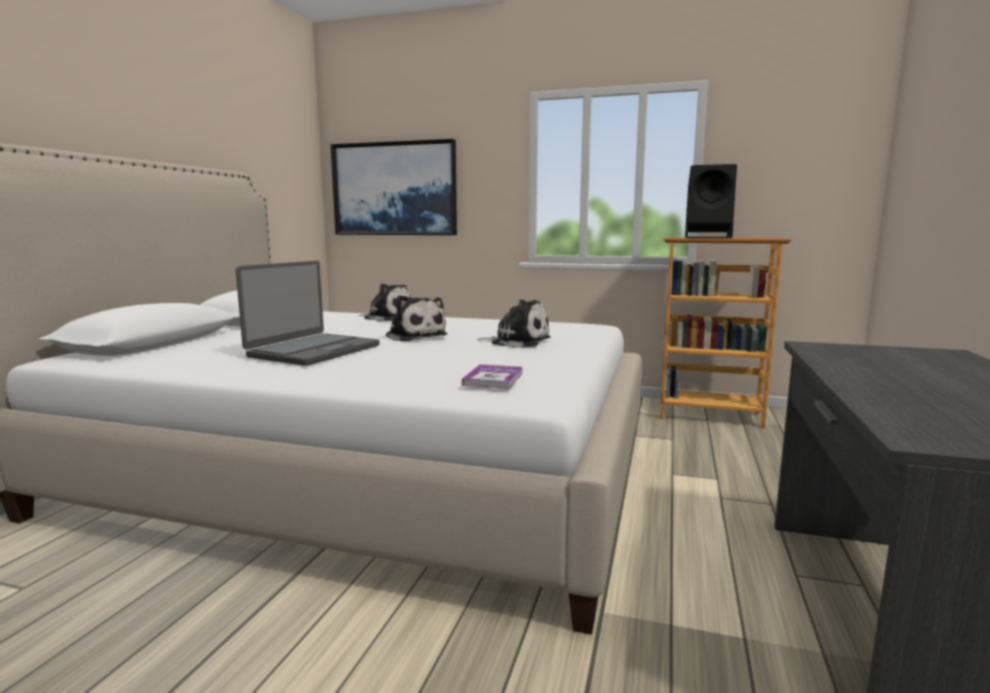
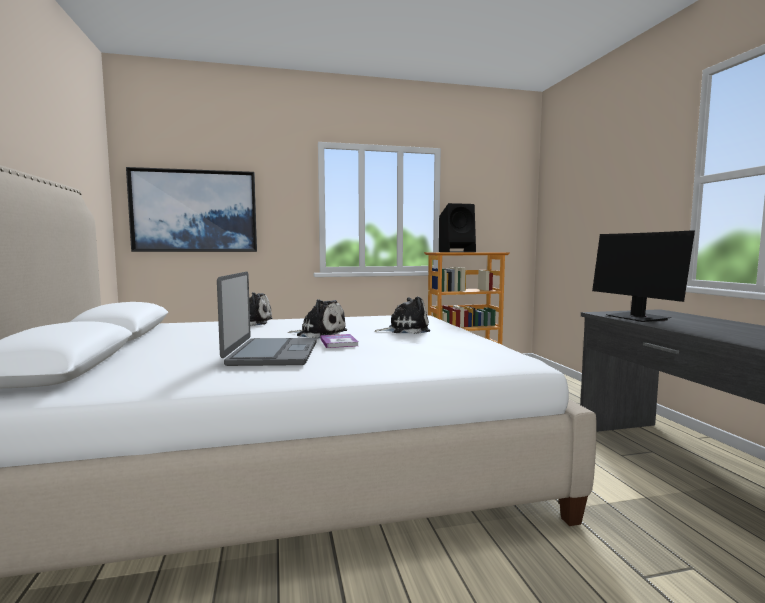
camera: 30 degrees left, 5 degrees down
(493, 379) = (474, 354): book -> book (338, 342)
(848, 359) = (637, 318): none -> monitor

